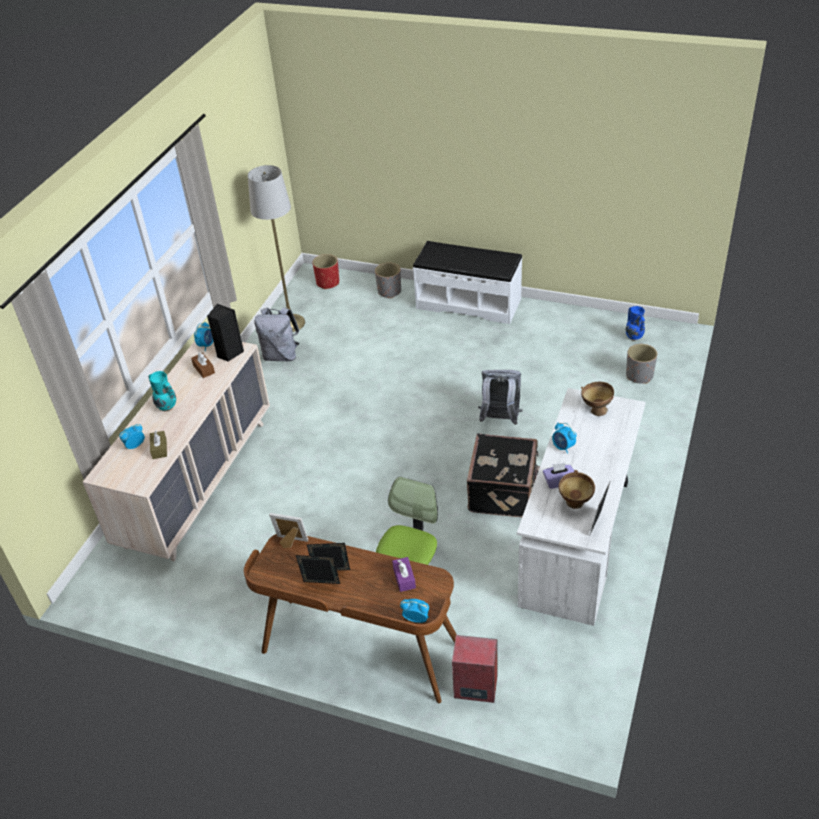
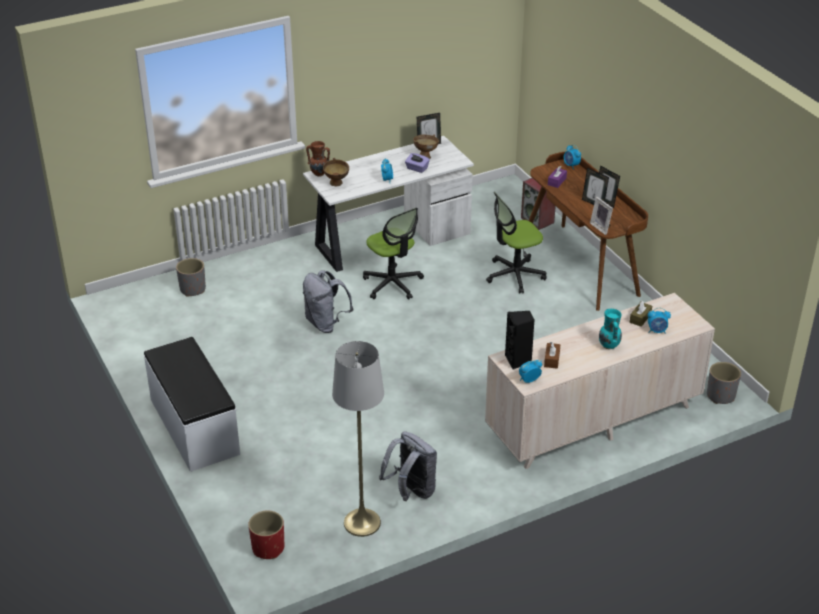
camera: 140 degrees left, 5 degrees down
(389, 291) = (232, 491): grey planter -> grey planter (720, 396)
(504, 491) = (392, 284): black suitcase -> office chair
(630, 410) = (319, 173): none -> brown vase
(634, 337) = (142, 314): blue vase -> none

